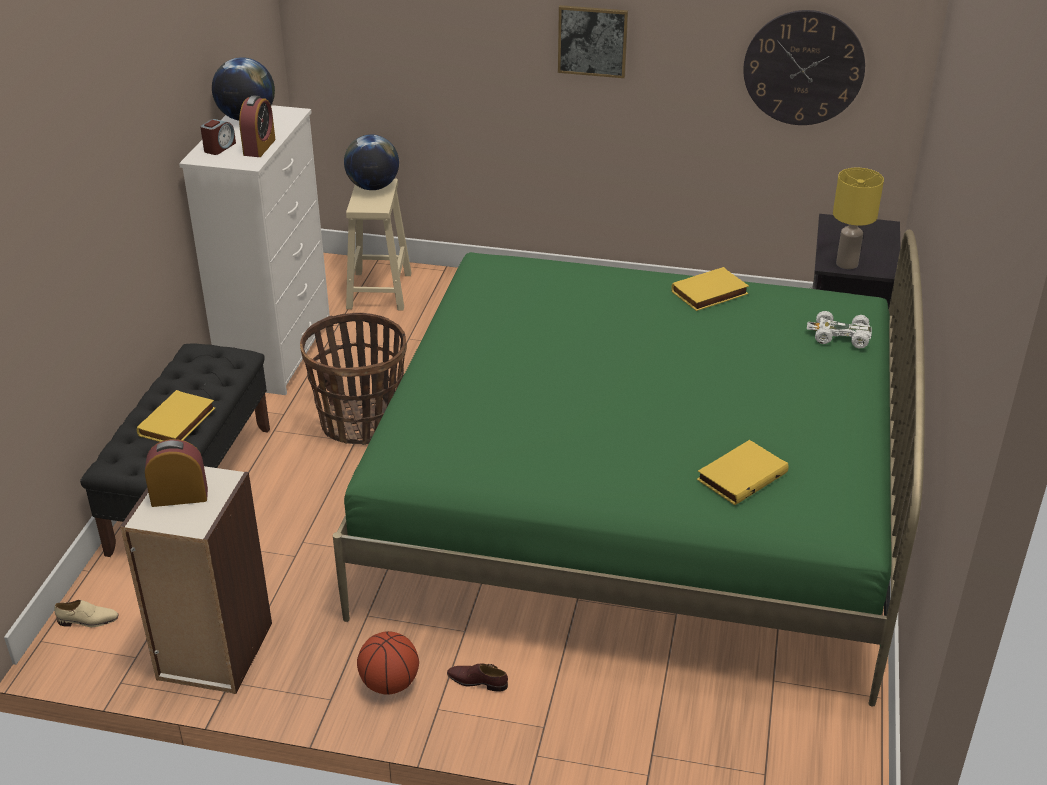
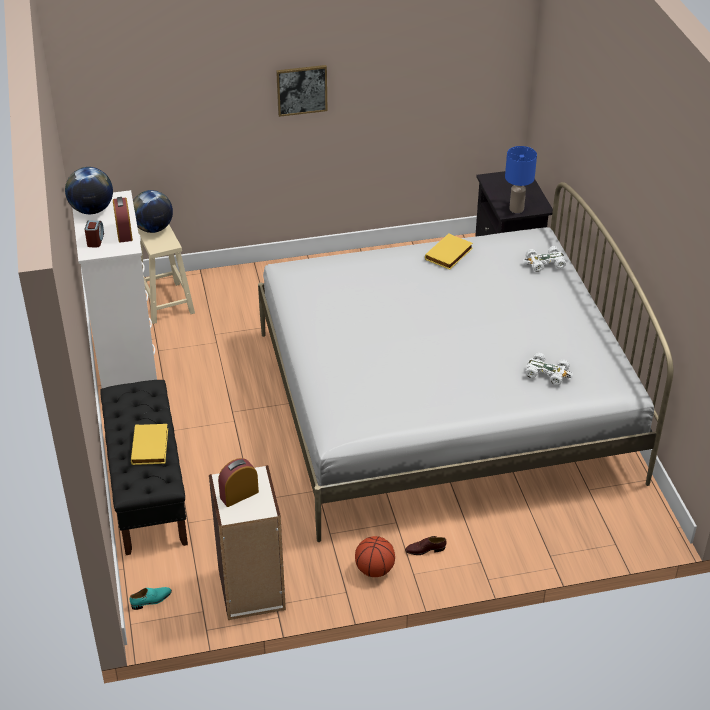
camera: 25 degrees left, 5 degrees up
(88, 621) = (151, 600): beige shoe -> turquoise shoe
(360, 423) = (228, 407): basket -> none
(637, 502) = (444, 405): green bed -> white bed
(741, 475) = (548, 373): yellow book -> white toy car
(803, 68) = (449, 80): wall clock -> none
(847, 264) = (516, 209): yellow table lamp -> blue table lamp

